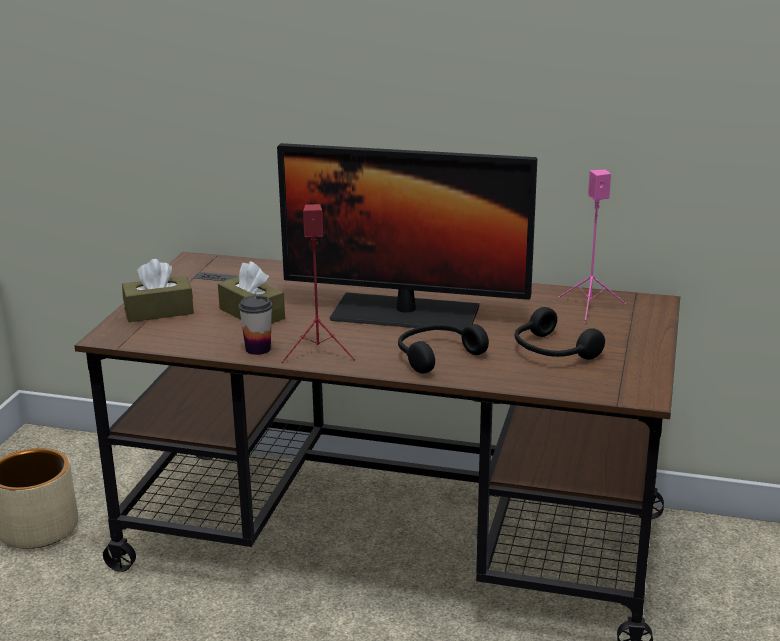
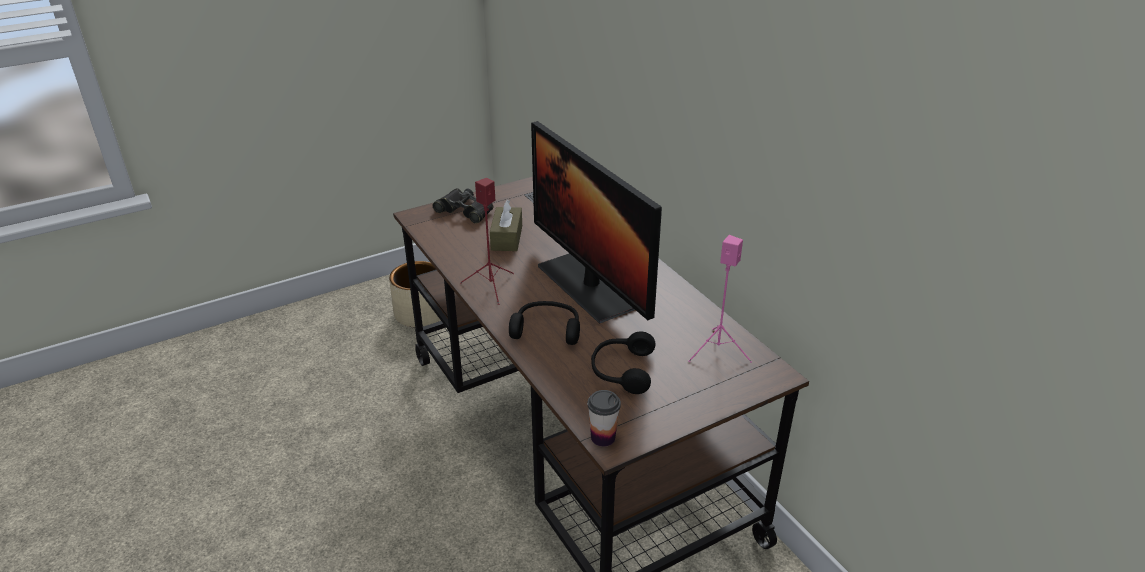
camera: 45 degrees right, 10 degrees up
(159, 311) = (466, 210): brown tissue box -> black binoculars
(258, 349) = (465, 266): cup -> cup (603, 437)

